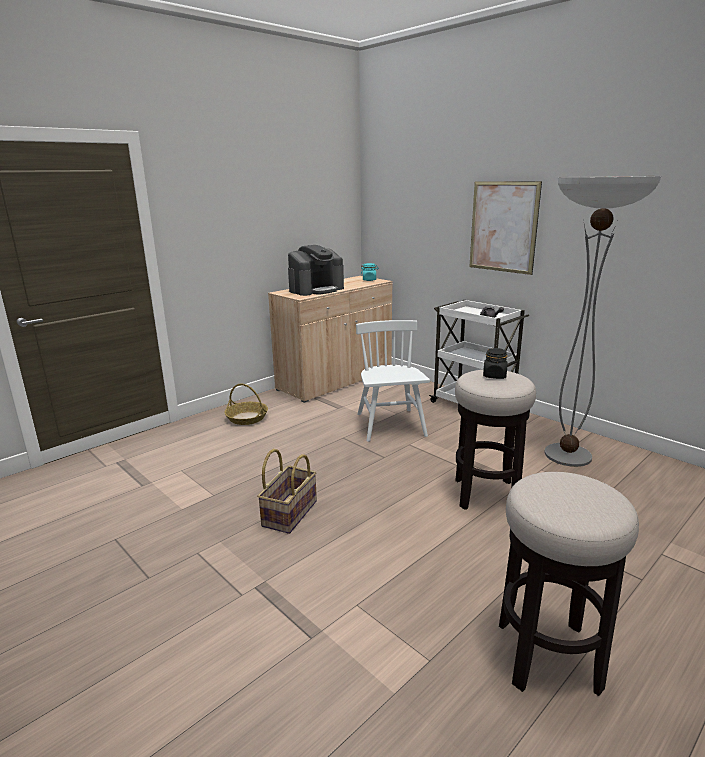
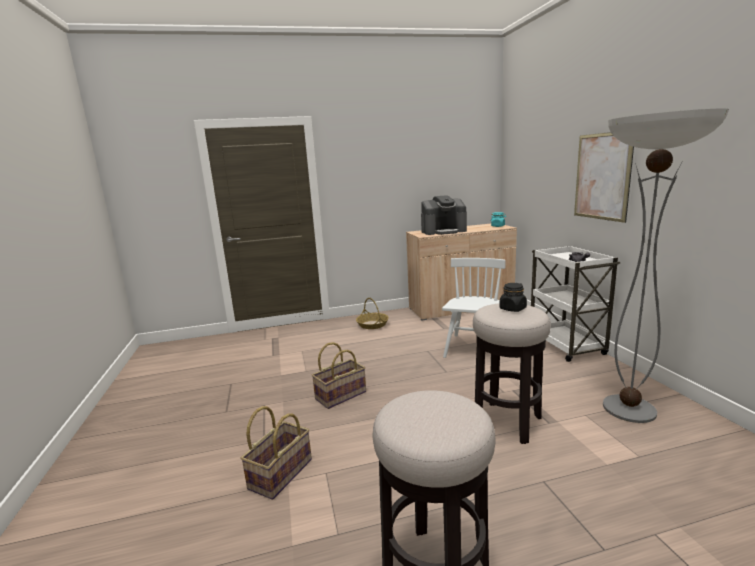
camera: 30 degrees right, 5 degrees down
(303, 625) = (280, 473): none -> basket

